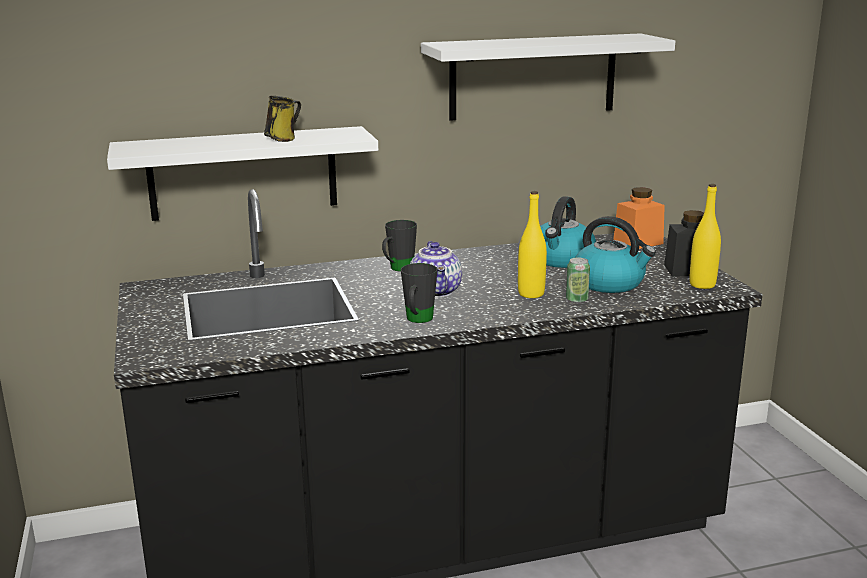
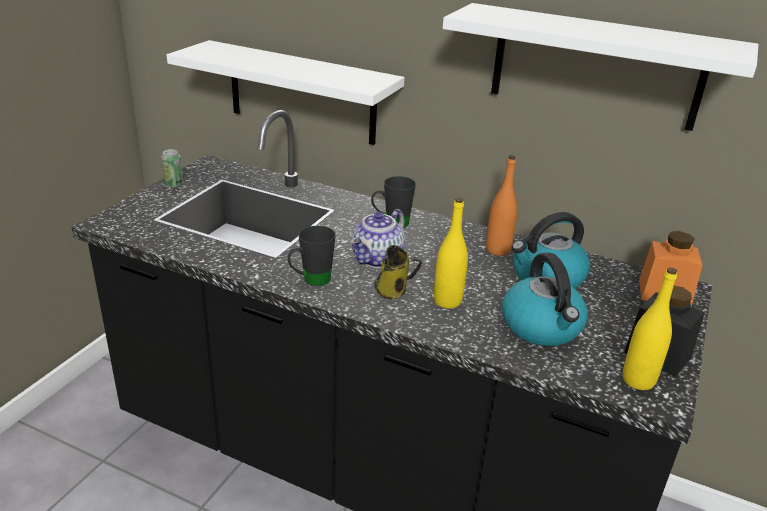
camera: 40 degrees right, 10 degrees up
(283, 139) = (310, 71): mug -> mug (393, 291)
(502, 257) = (498, 250): none -> orange bottle
(577, 300) = (474, 329): can -> can (174, 184)

